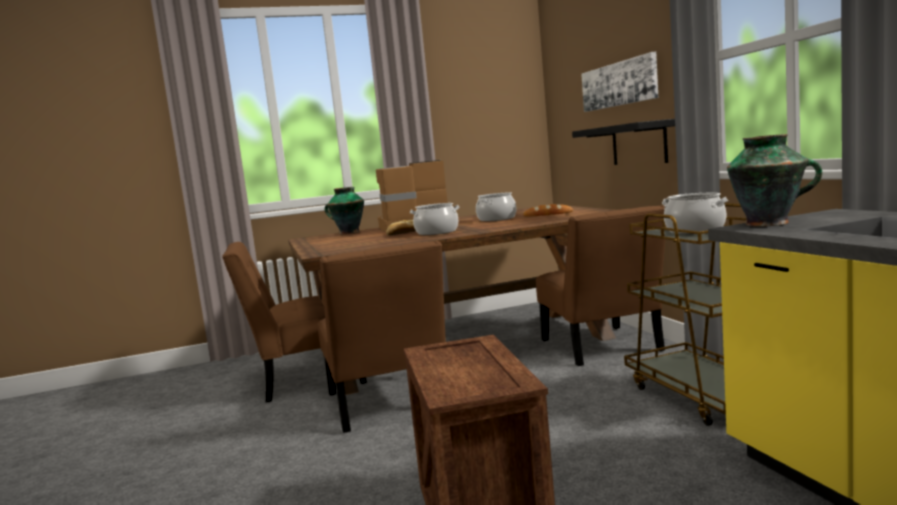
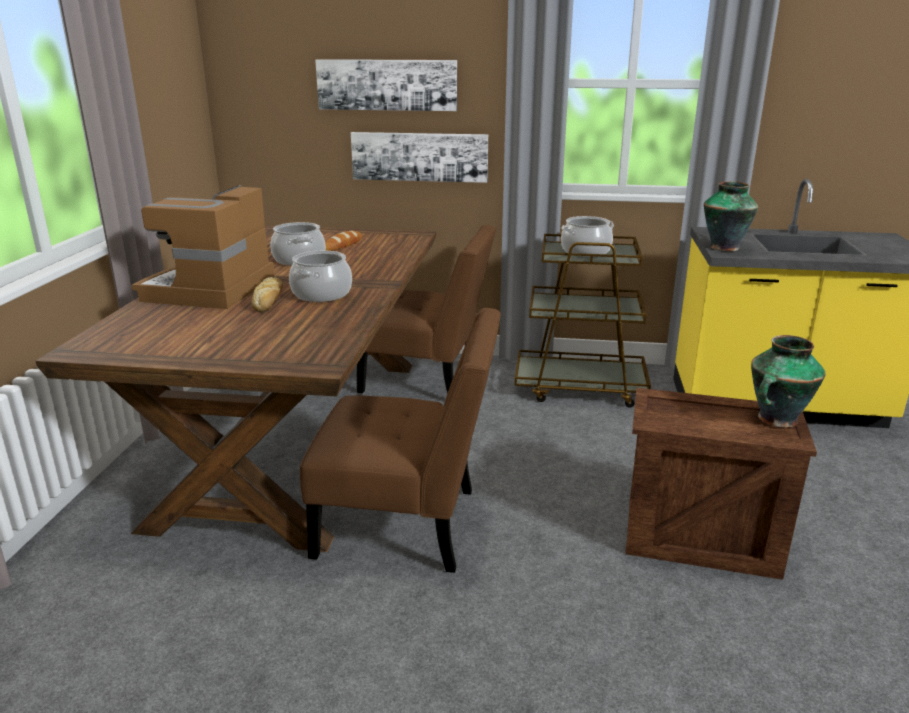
camera: 65 degrees left, 15 degrees up
(305, 379) = (213, 568): brown chair -> none
(348, 233) = (128, 321): vase -> vase (776, 419)
(639, 144) = (419, 156): black shelf -> picture

